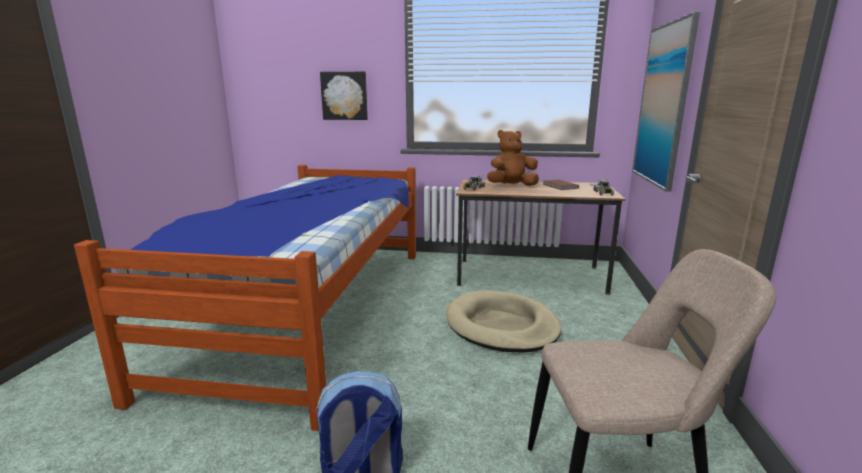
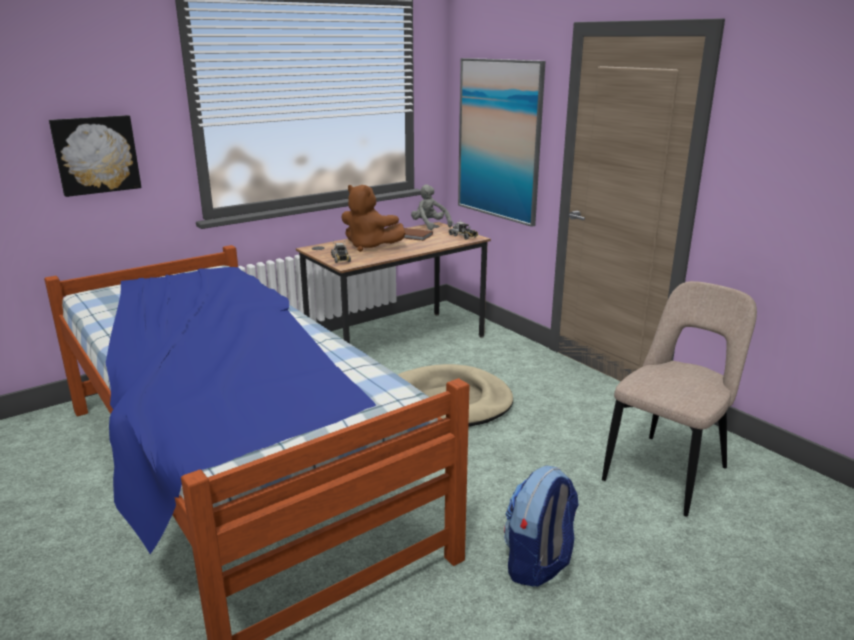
camera: 45 degrees left, 5 degrees up
(511, 186) = (369, 246): brown plush toy -> brown plush toy turned 90 degrees counterclockwise
(591, 183) = (429, 225): none -> grey plush toy

